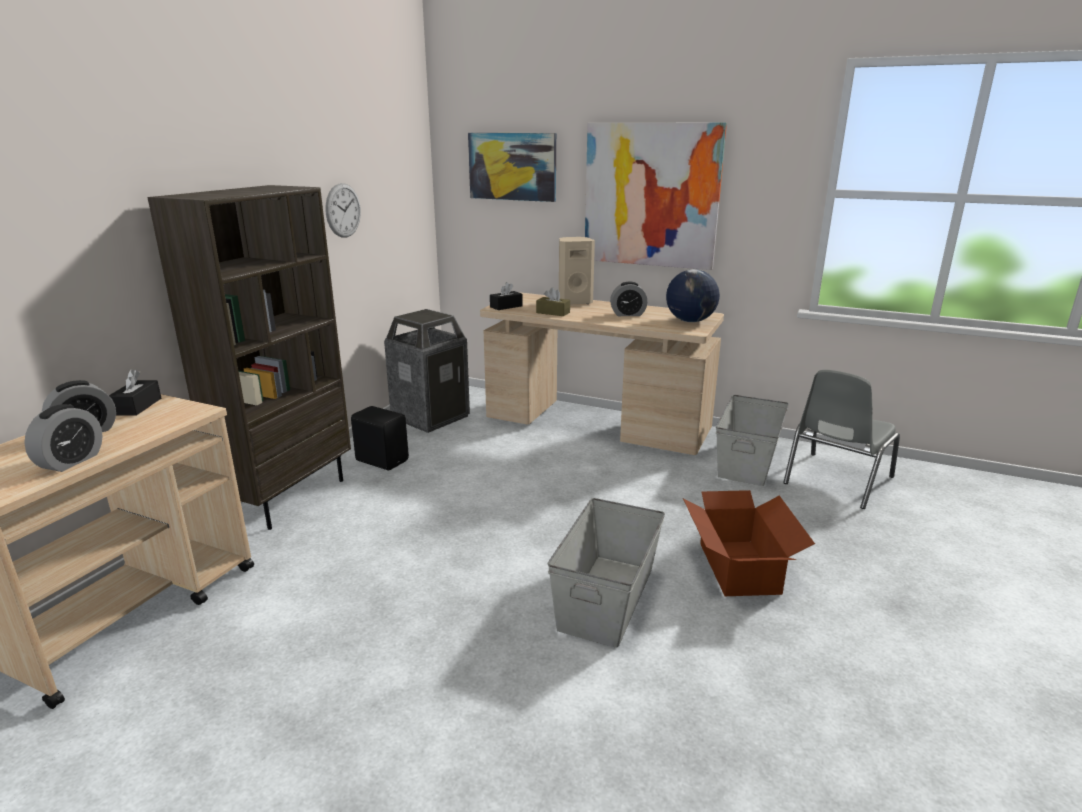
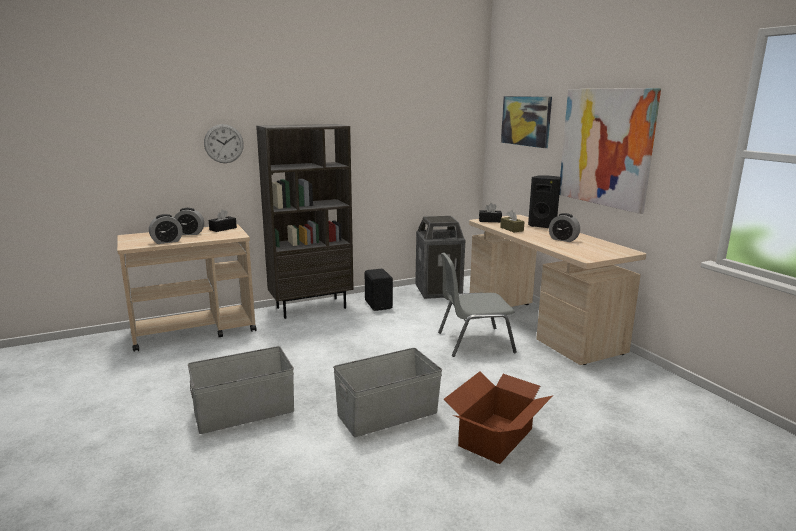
camera: 40 degrees right, 5 degrees down
(343, 210) = (395, 143): wall clock -> wall clock (224, 143)
(574, 302) = (543, 226): beige speaker -> black speaker
(690, 321) = (601, 252): globe -> none
(748, 461) = (624, 384): grey storage box -> grey storage box (245, 411)
(836, 480) = (684, 424): grey chair -> grey chair (473, 342)

